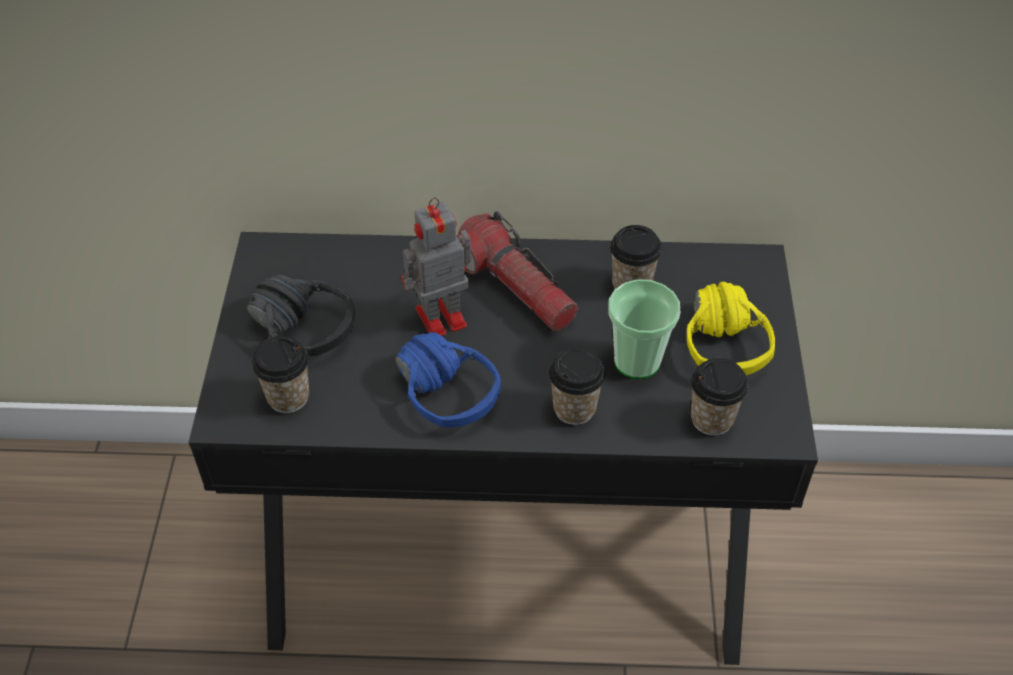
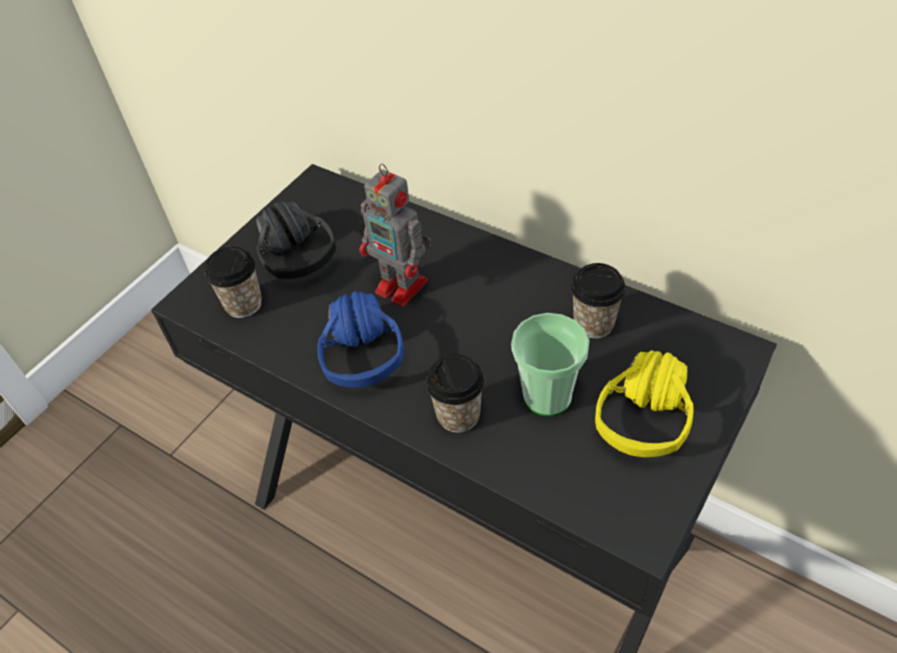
camera: 35 degrees right, 0 degrees up
(438, 318) = (404, 287): toy robot -> toy robot turned 150 degrees counterclockwise
(515, 286) = (488, 285): flashlight -> none
(711, 419) = (579, 484): cup -> none

